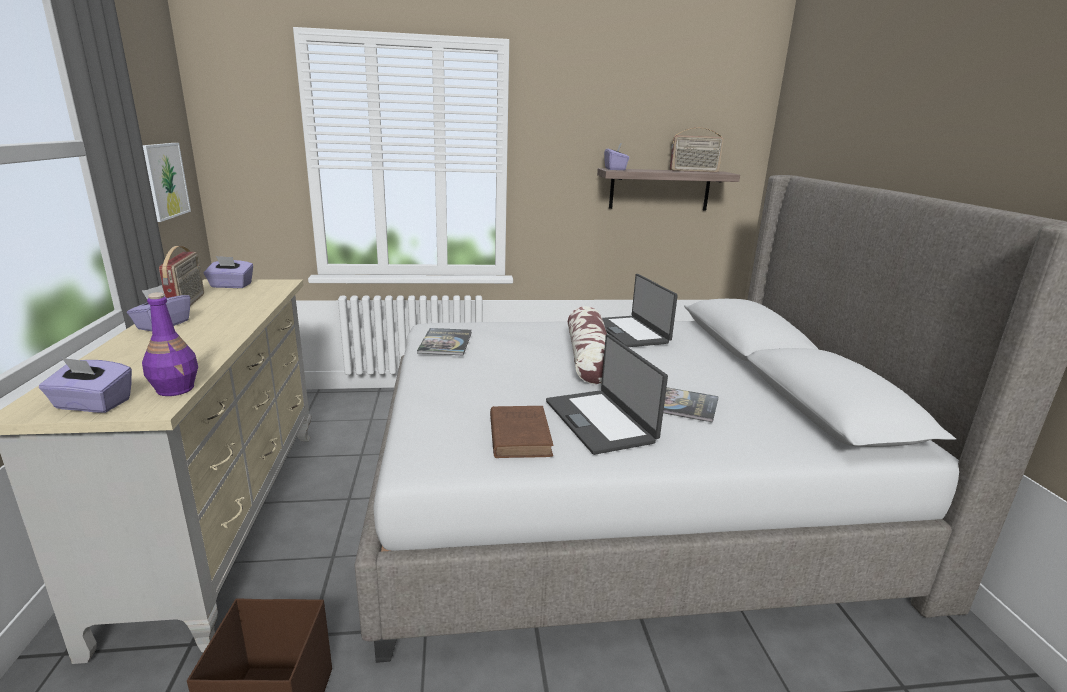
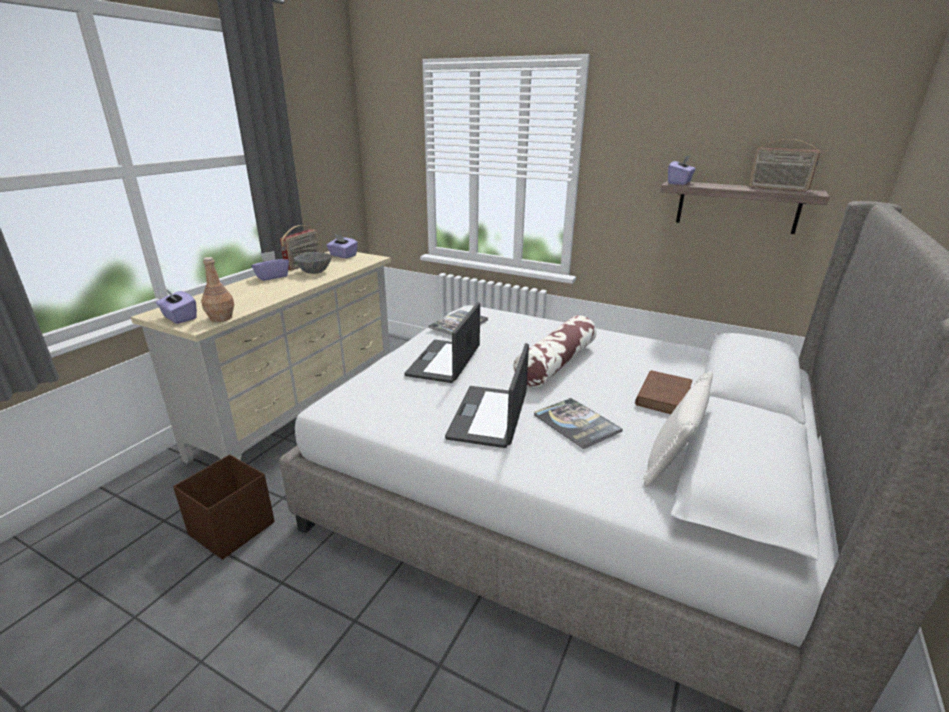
camera: 35 degrees right, 5 degrees up
(165, 180) = (327, 178): picture -> none
(176, 389) = (221, 318): purple bottle -> brown bottle
(223, 309) = (314, 272): none -> grey bowl
(519, 435) = (417, 407): brown book -> brown book (664, 395)
(631, 332) = (632, 349): laptop -> laptop (445, 361)
(774, 408) = (672, 457): none -> white pillow

